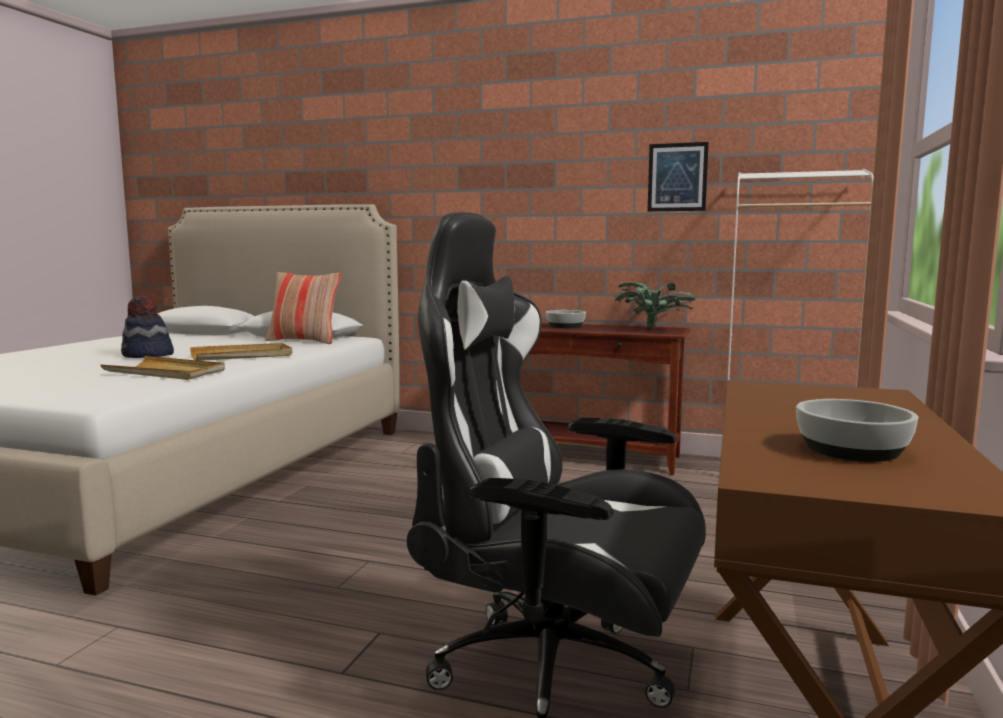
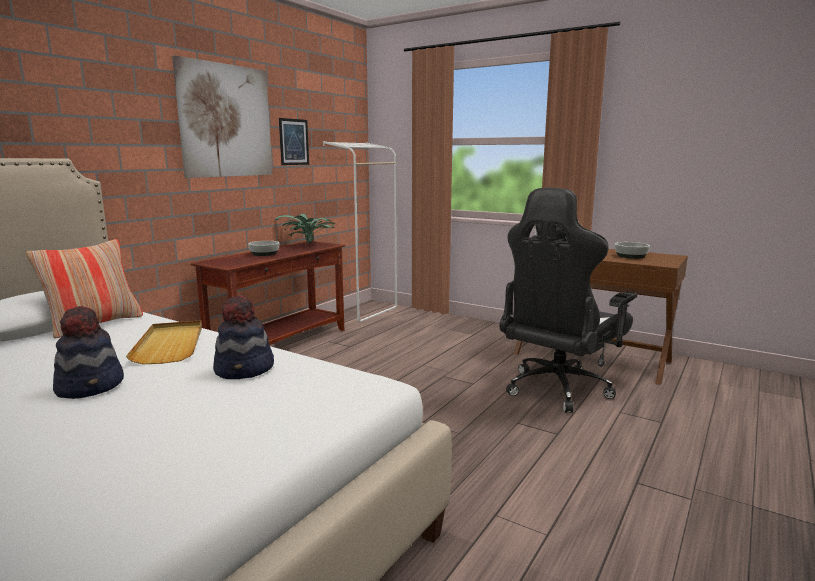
camera: 75 degrees left, 5 degrees up
(165, 372) = (245, 370): beige tray -> hat
(560, 157) = (226, 121): none -> picture

